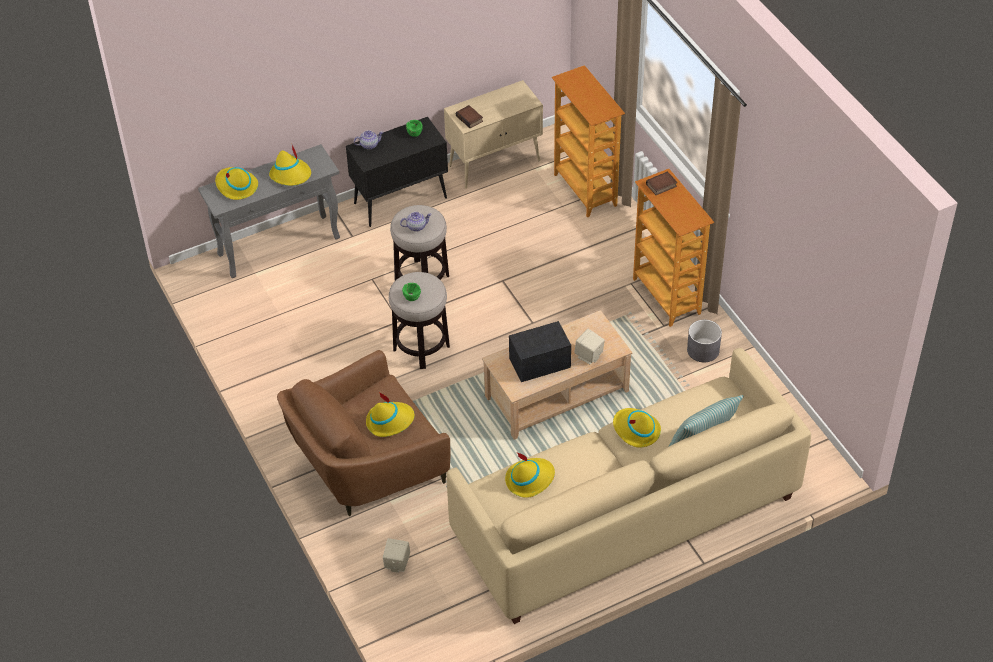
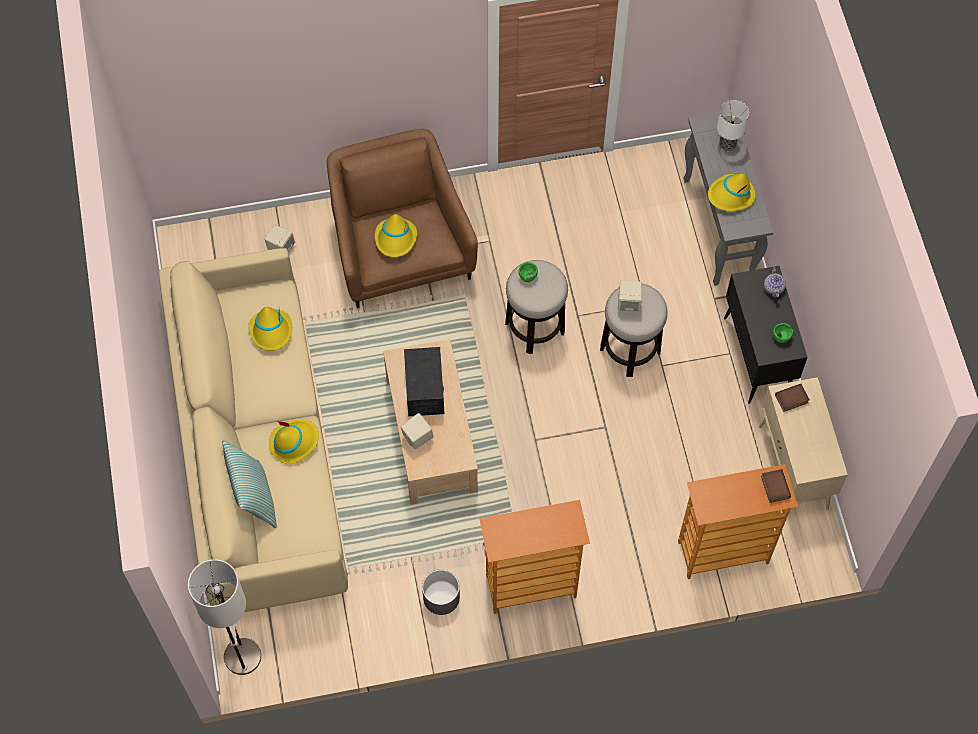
camera: 105 degrees right, 15 degrees up
(236, 186) = (727, 143): yellow hat -> table lamp
(416, 226) = (629, 303): teapot -> beige speaker
(661, 186) = (563, 525): book -> book (774, 487)
(820, 470) = (242, 656): none -> floor lamp

